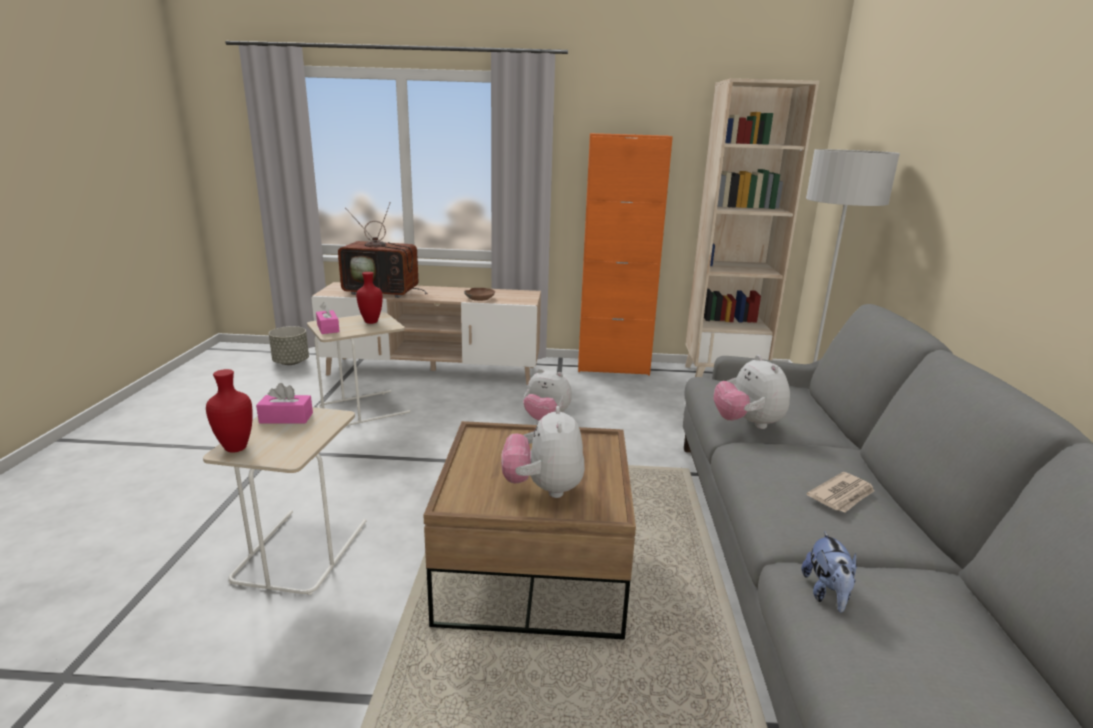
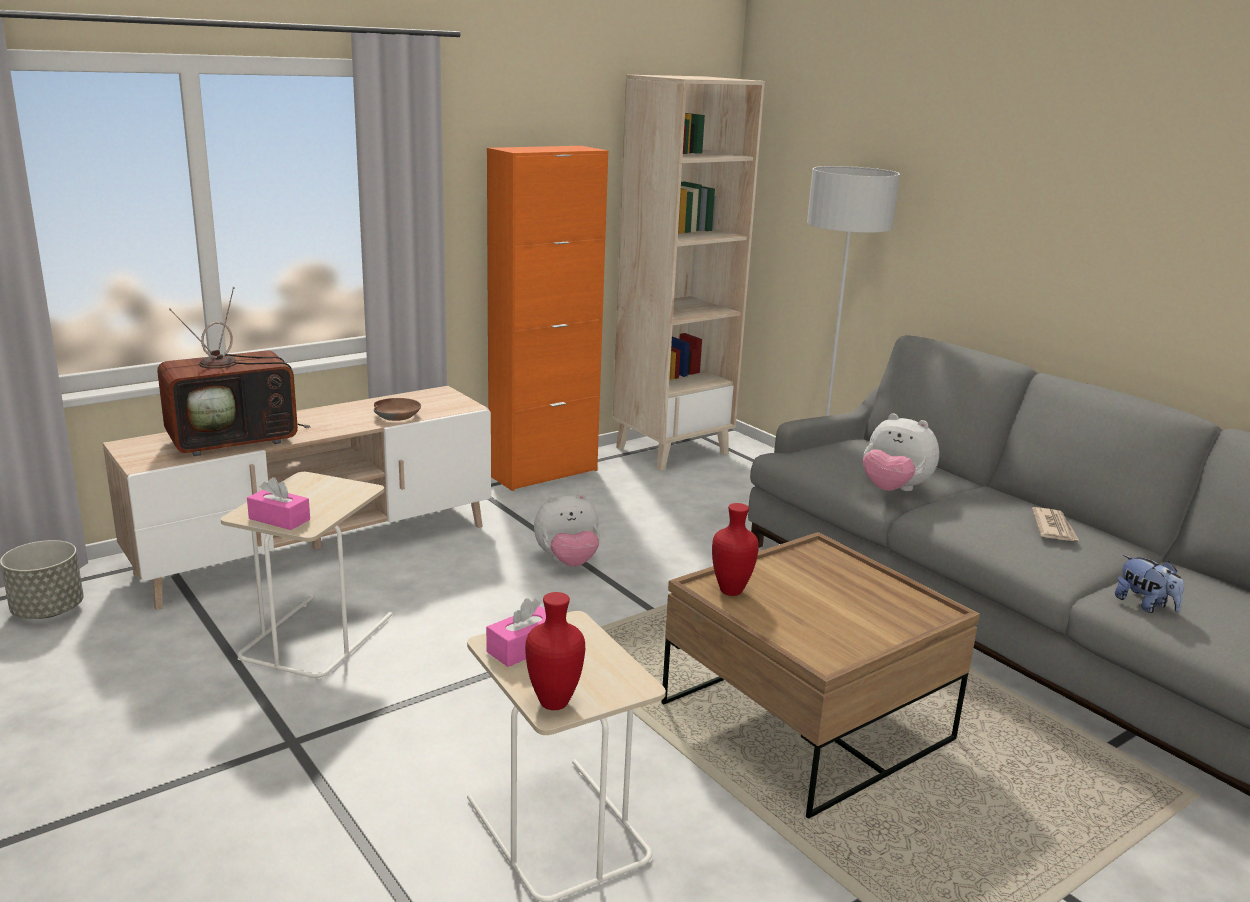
camera: 40 degrees left, 0 degrees up
(370, 322) = (320, 492): red vase -> red vase (731, 592)
(543, 489) = (860, 615): plush toy -> none

